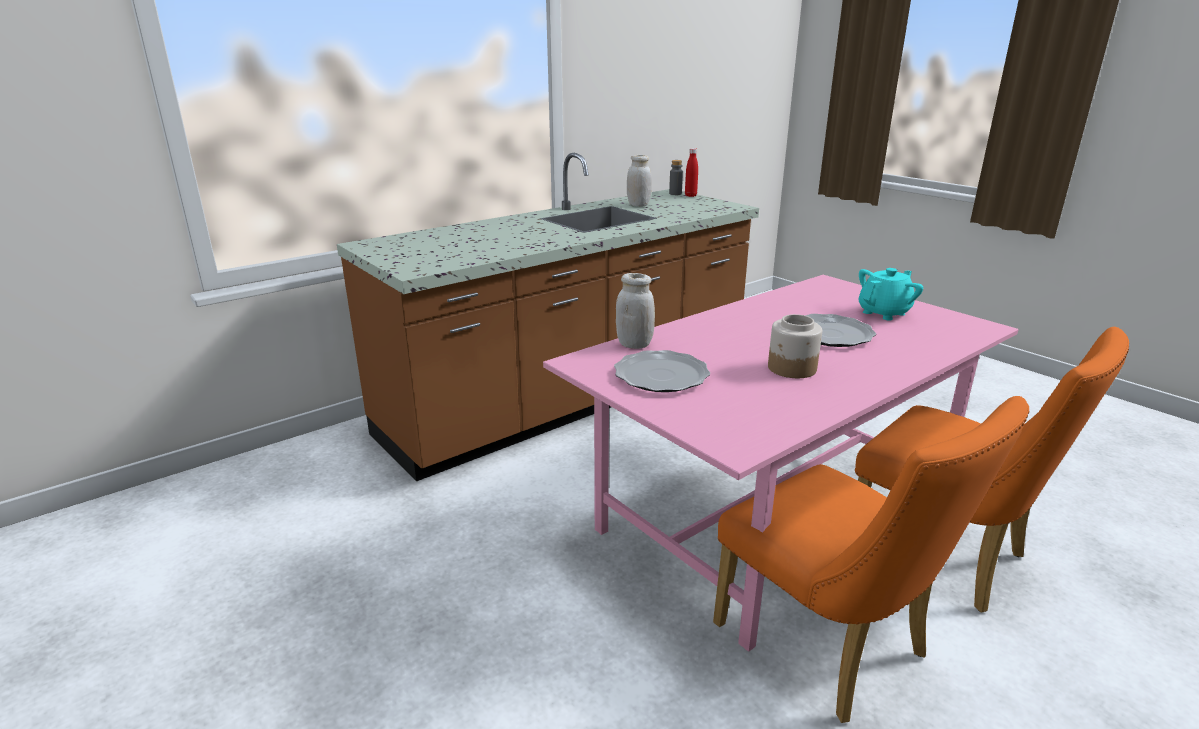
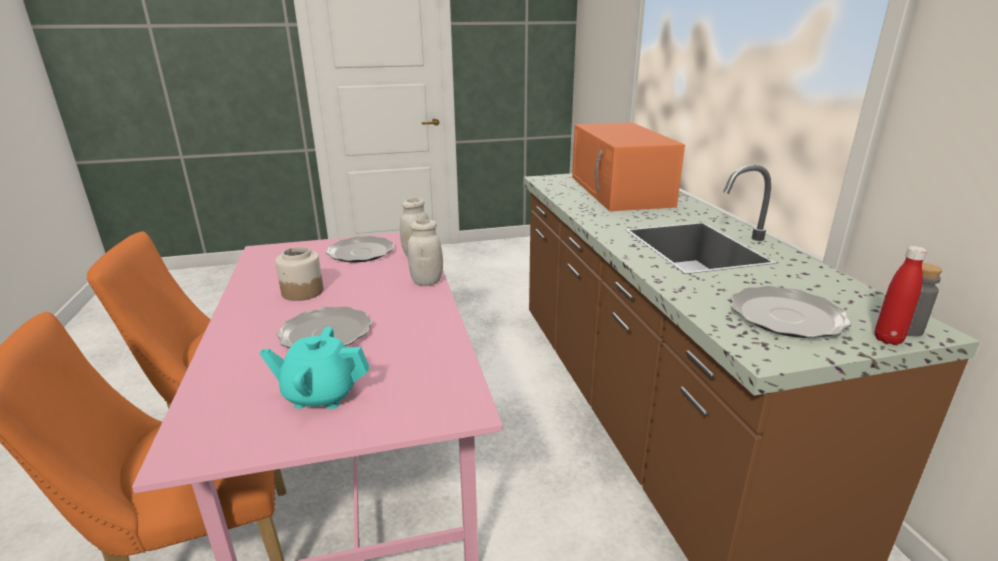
camera: 115 degrees right, 0 degrees up
(457, 240) = (621, 191): none -> orange microwave
(638, 205) = (784, 279): white jar -> white jar (426, 281)
(690, 205) = (786, 316): none -> plate
(884, 313) = (321, 394): turquoise teapot -> turquoise teapot turned 105 degrees clockwise

